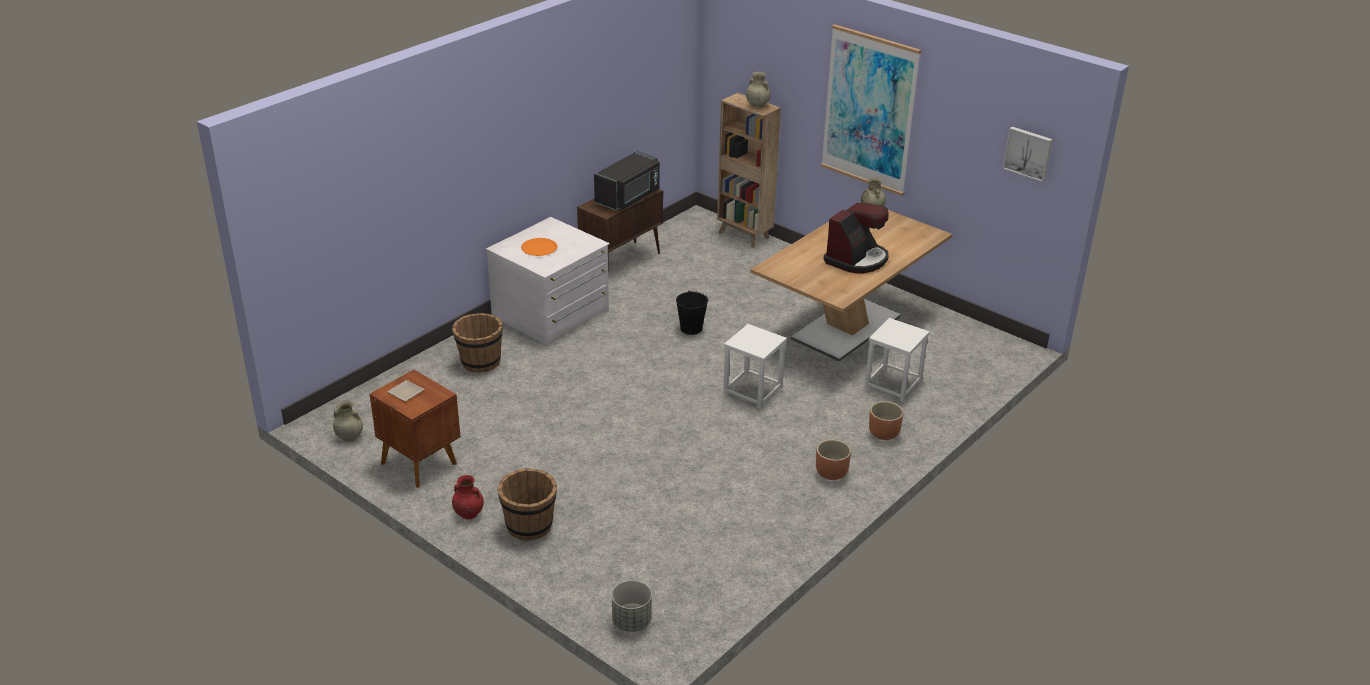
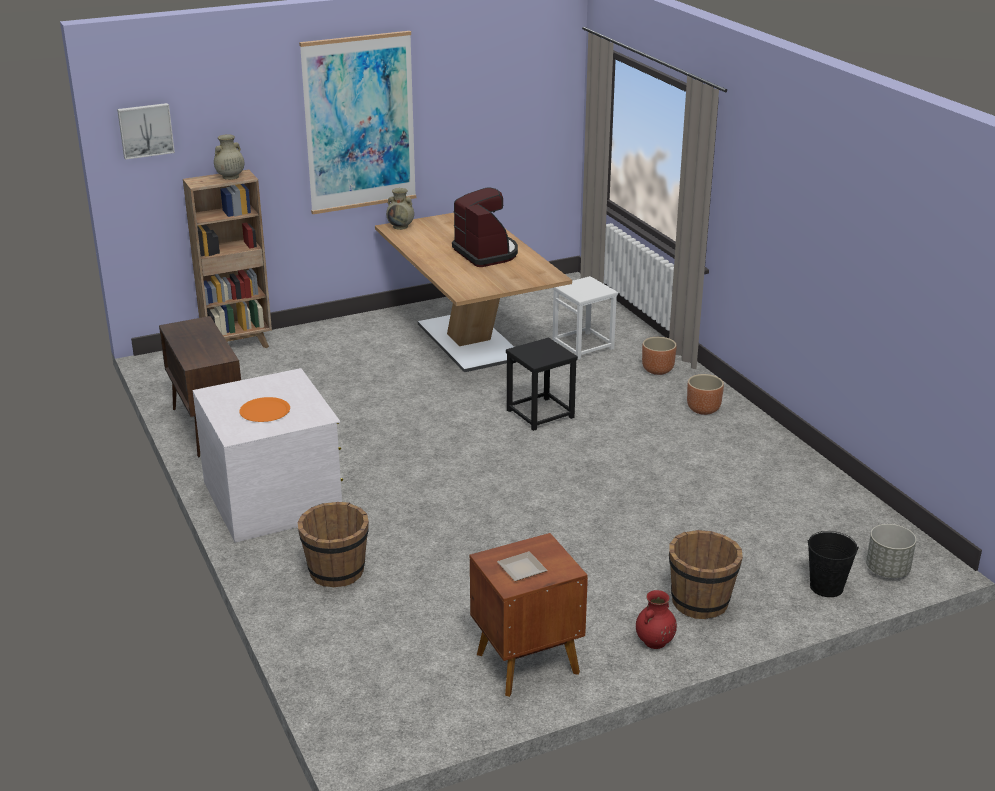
camera: 65 degrees left, 5 degrees down
(349, 437) = (426, 715): beige vase -> none
(629, 197) = (202, 337): black microwave -> none
(691, 328) = (394, 419): black bucket -> black bucket (826, 587)
(752, 391) = (540, 414): white stool -> black stool
(1028, 153) = (536, 89): picture -> picture (145, 130)

